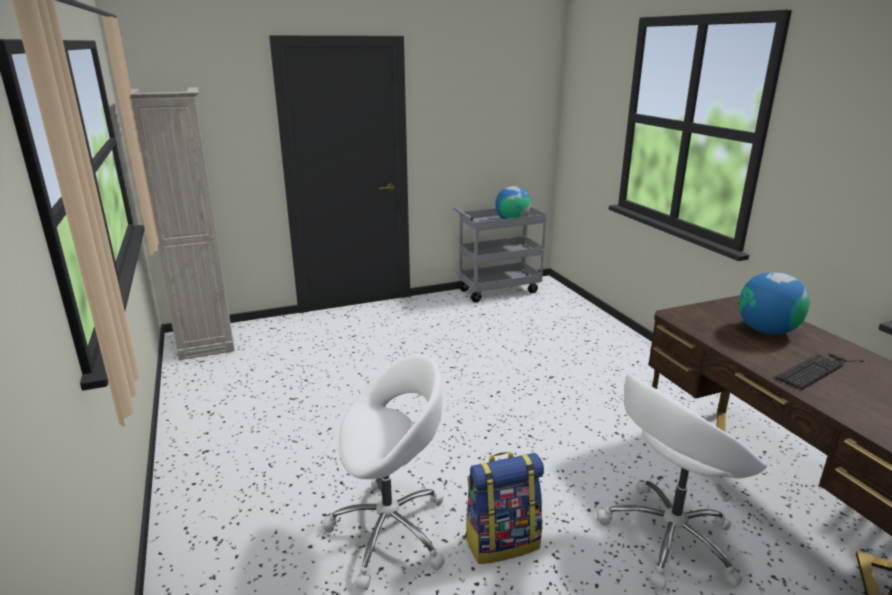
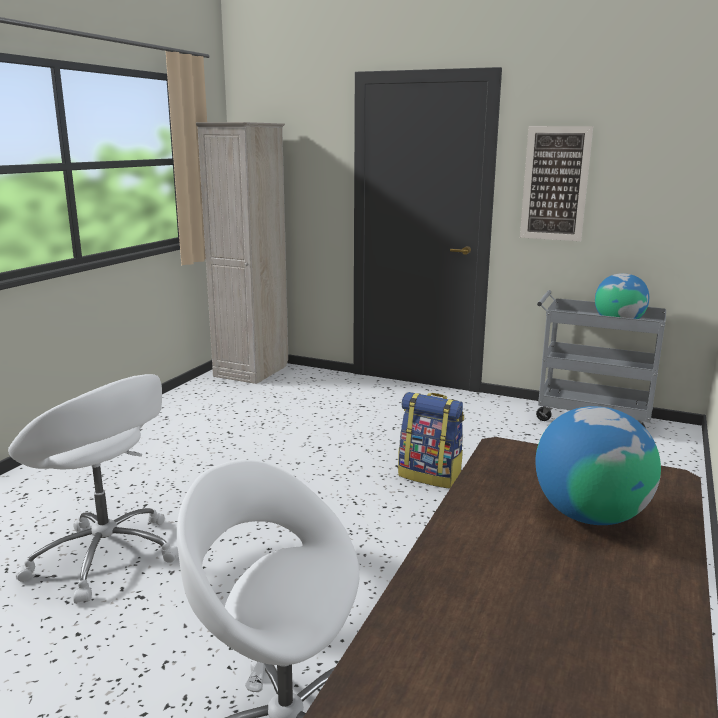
camera: 45 degrees right, 5 degrees down
(450, 126) = (555, 184): none -> picture
(502, 541) = (153, 621): backpack -> backpack (430, 475)
(816, 370) = (517, 583): keyboard -> none

